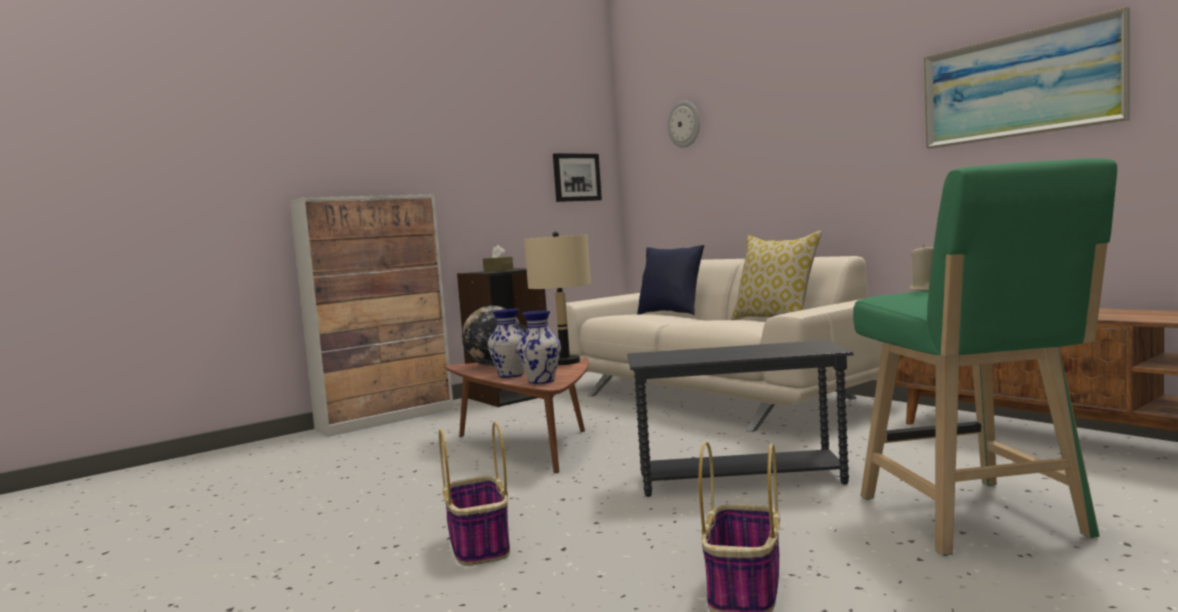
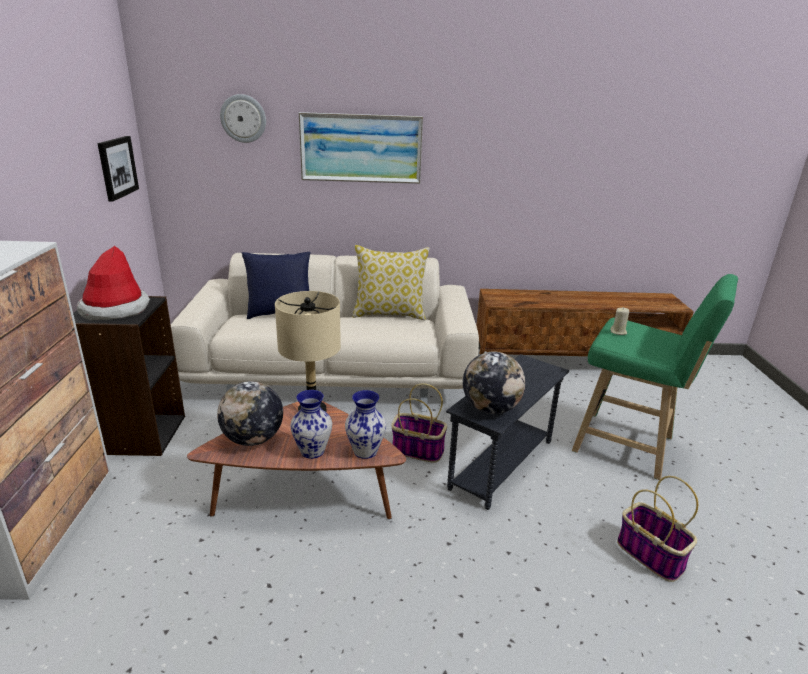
camera: 55 degrees left, 20 degrees up
(478, 545) = (491, 625): basket -> basket (416, 450)
(498, 270) = (115, 309): brown tissue box -> hat
(667, 357) = (490, 409): none -> globe
(1019, 85) = (550, 155): picture -> picture (361, 148)

